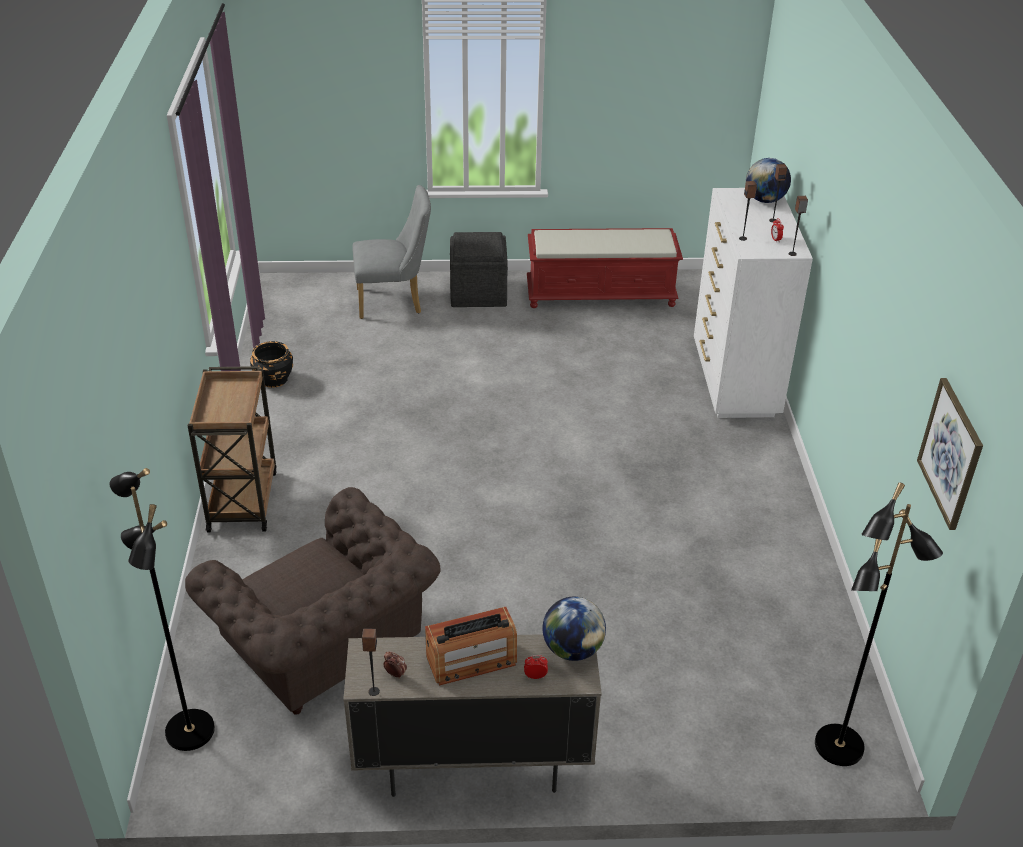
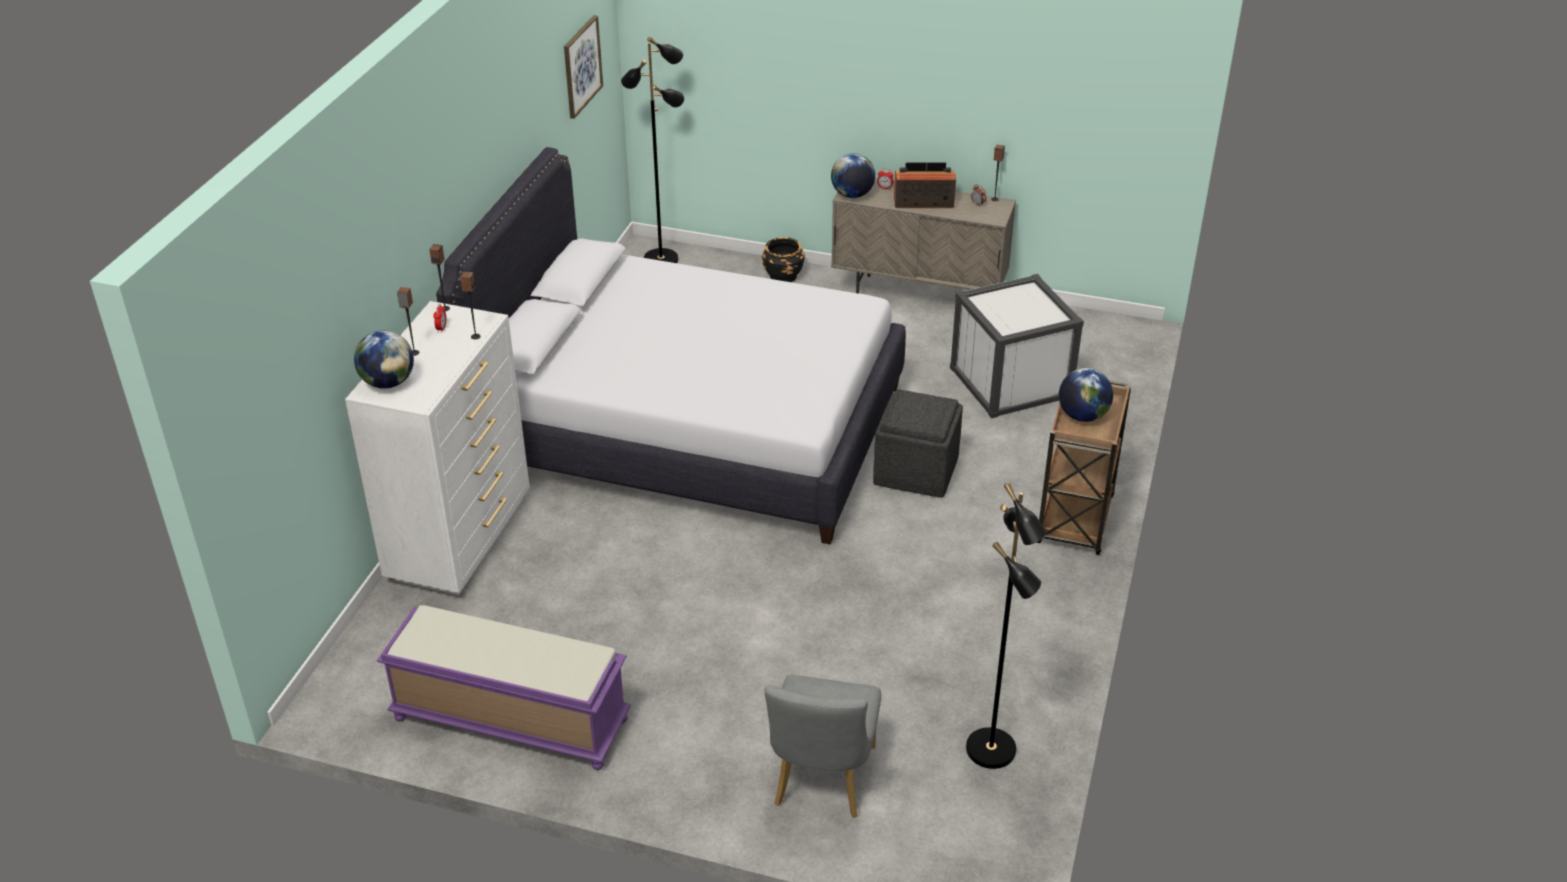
camera: 160 degrees left, 0 degrees up
(188, 731) = (1124, 353): black floor lamp -> black floor lamp (992, 749)
(234, 401) = (1082, 416): none -> globe
(274, 379) = (1026, 674): black planter -> black planter (783, 276)
(325, 648) = (1010, 382): brown armchair -> white storage box
(394, 301) = (821, 782): grey chair -> grey chair turned 90 degrees counterclockwise
(479, 293) = (686, 768): grey ottoman -> grey ottoman (915, 470)
(601, 294) = (509, 720): red bench -> purple bench
(630, 512) = (690, 428): none -> white bed

